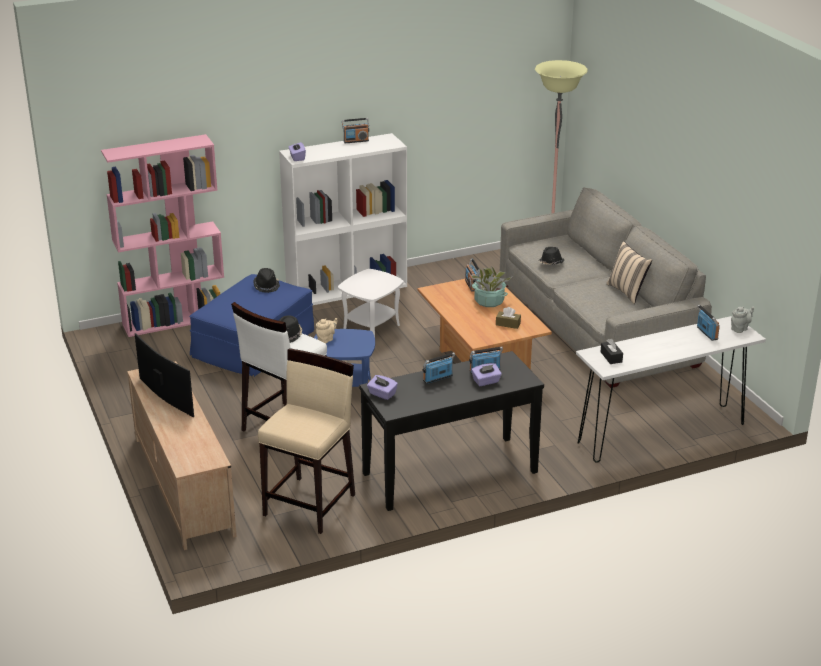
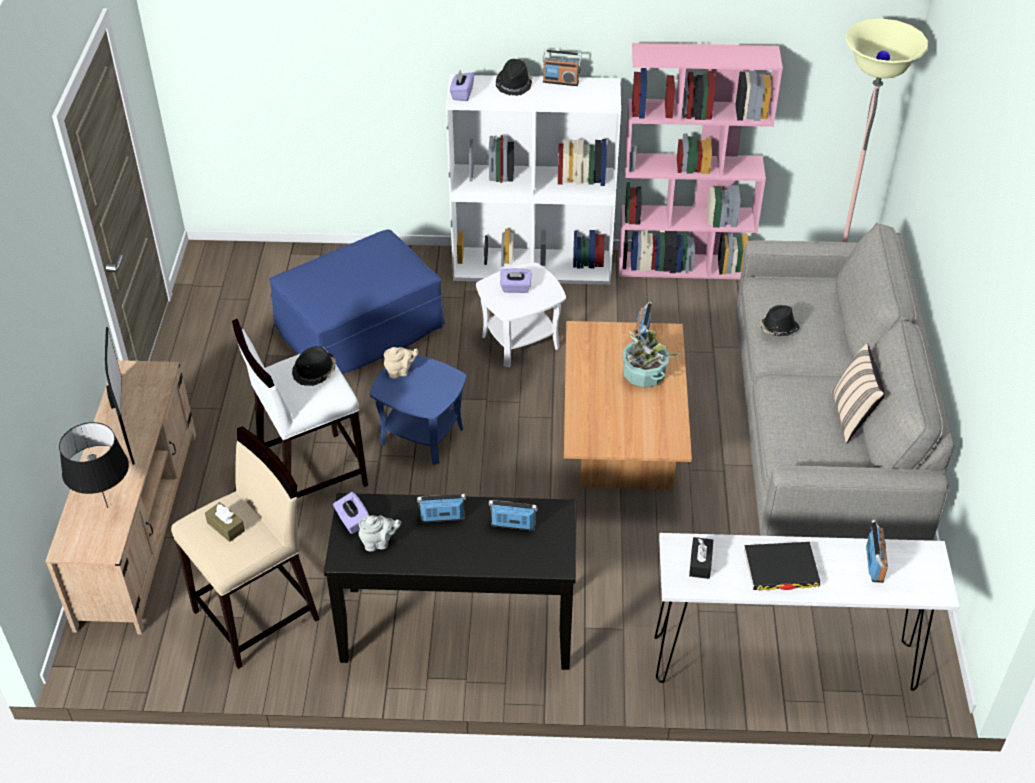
camera: 25 degrees right, 15 degrees up
(175, 320) = (298, 257): pink bookcase -> pink bookcase (684, 265)
(195, 441) = (107, 507): none -> black table lamp
(266, 286) = (385, 258): black hat -> black hat (514, 85)
(486, 381) = (500, 546): purple tissue box -> purple tissue box (515, 288)
(508, 324) = (640, 425): brown tissue box -> brown tissue box (226, 527)
(658, 348) = (781, 569): none -> black book
(740, 328) = (933, 572): grey teapot -> grey teapot (379, 543)

